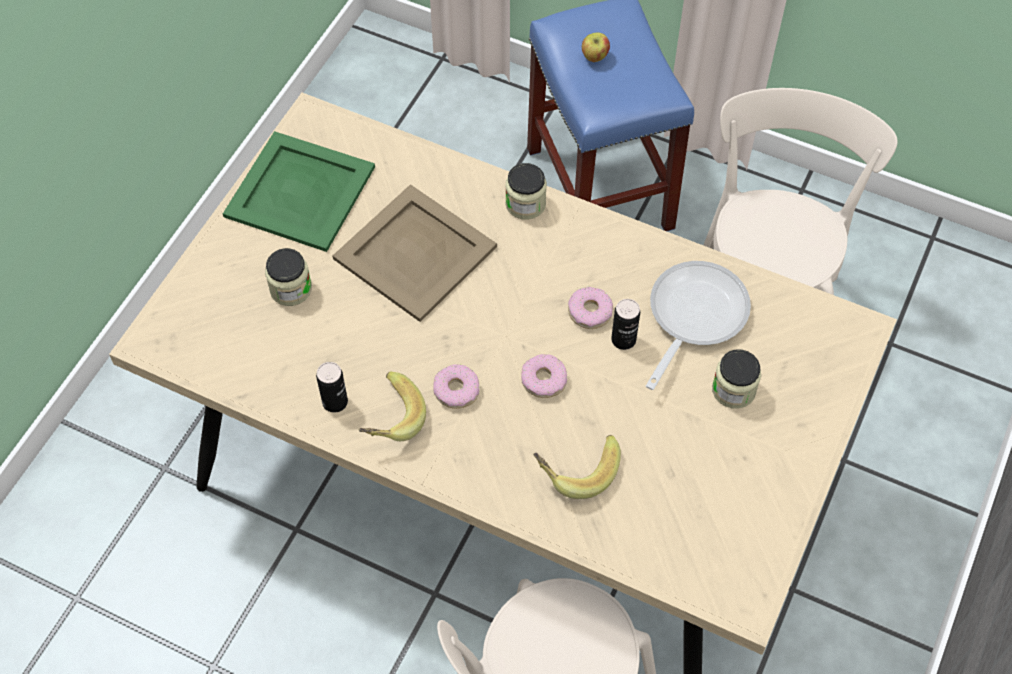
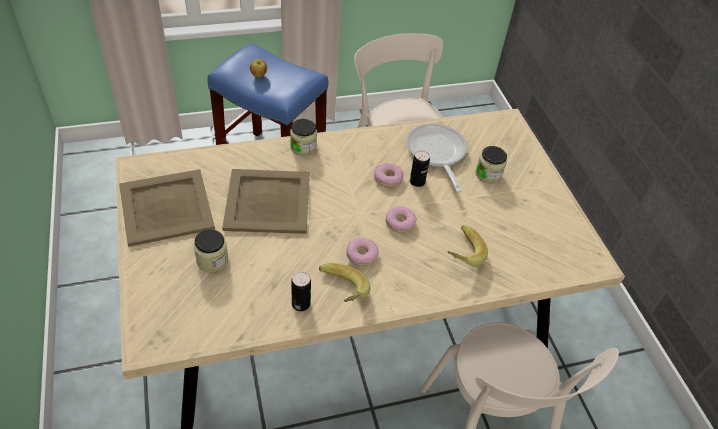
camera: 45 degrees left, 10 degrees down
(299, 190) = (165, 207): green tray -> beige tray

